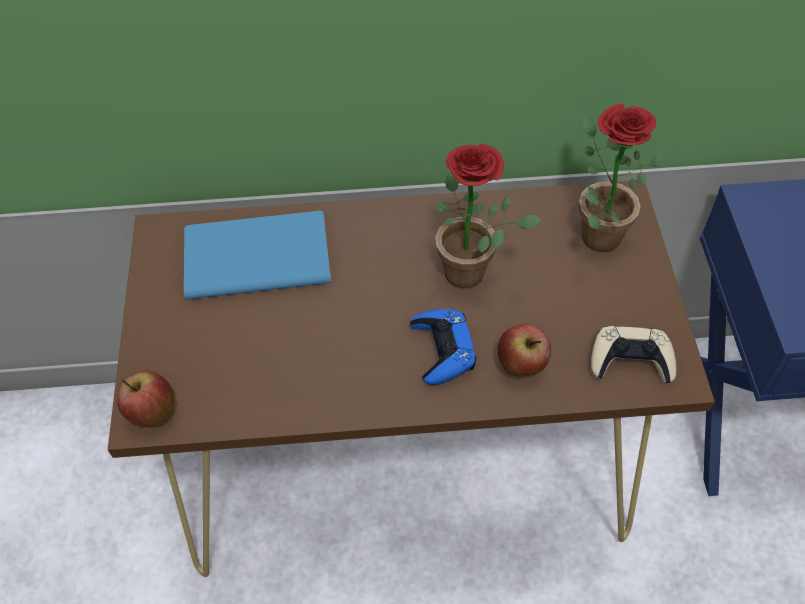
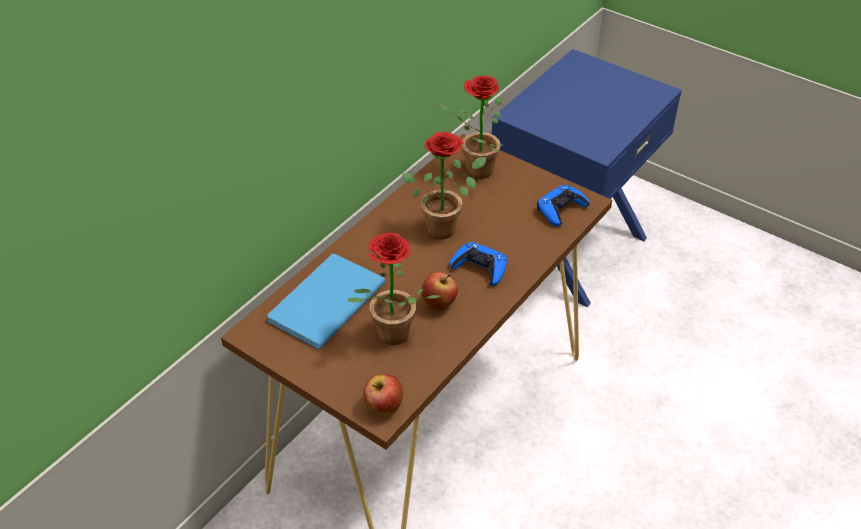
camera: 50 degrees left, 10 degrees down
(255, 347) = (390, 338): none -> potted plant
(521, 366) = (522, 247): apple -> apple (439, 304)
(630, 360) = (561, 209): beige game controller -> blue game controller

